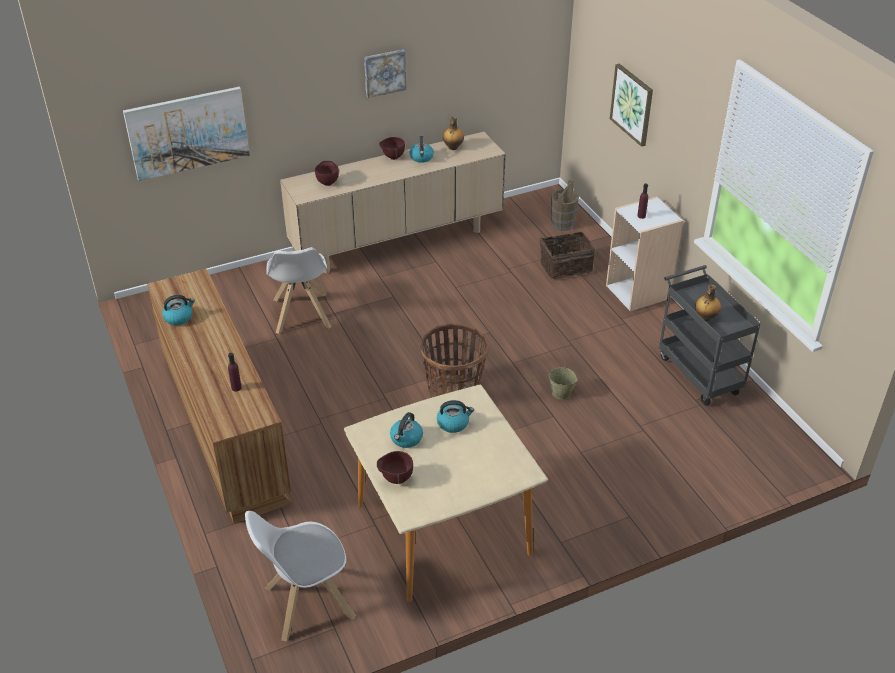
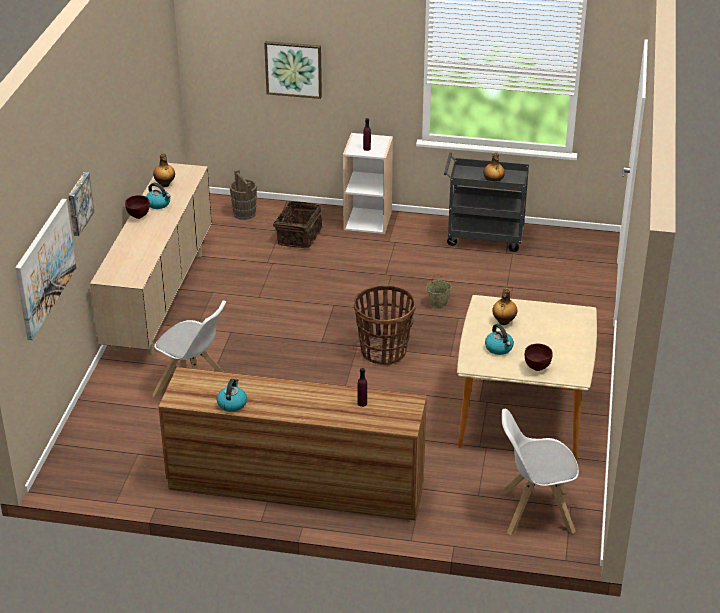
camera: 55 degrees left, 5 degrees down
(306, 603) = (534, 512): chair -> chair turned 75 degrees clockwise
(327, 182) = (130, 261): brown bowl -> none
(384, 72) = (116, 135): picture -> picture (78, 203)
(453, 423) = (503, 322): kettle -> bottle

